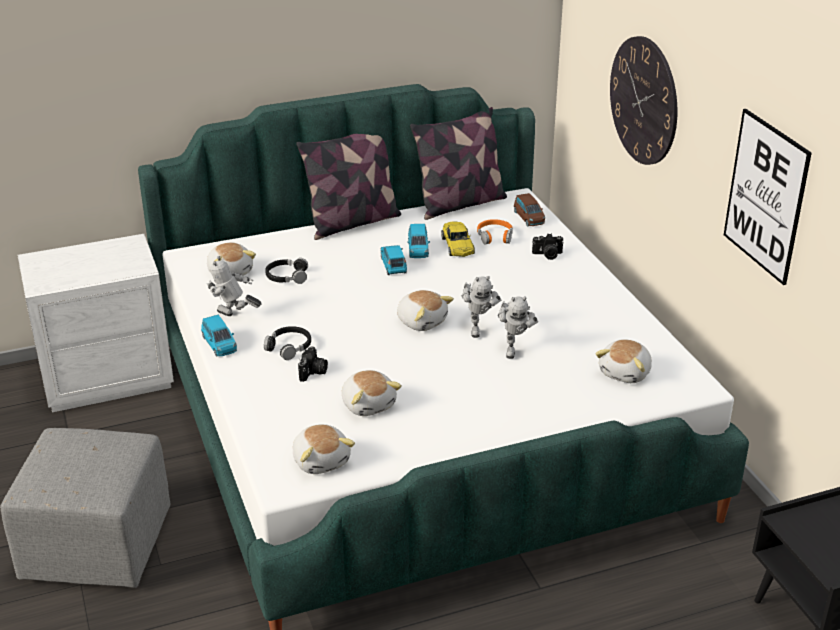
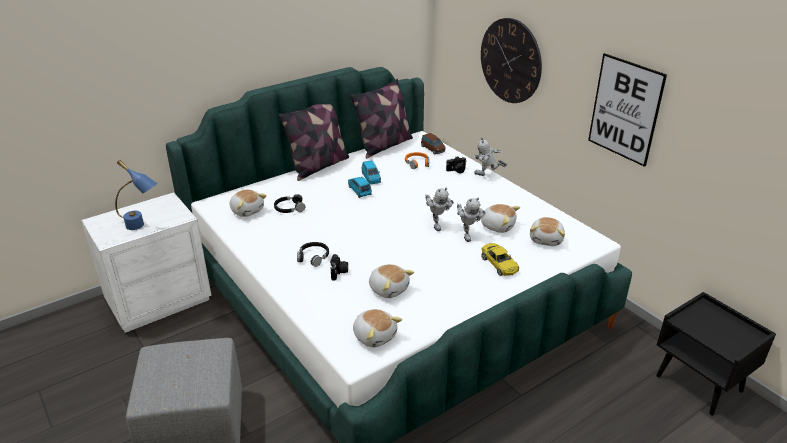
camera: 15 degrees left, 0 degrees up
(87, 274) = (142, 227): none -> blue table lamp
(219, 344) = (262, 263): blue toy car -> none
(234, 318) = (264, 242): toy robot -> toy robot (487, 176)
(422, 321) = (397, 225): plush toy -> plush toy (498, 226)
(457, 245) = (396, 172): yellow toy car -> yellow toy car (499, 264)

